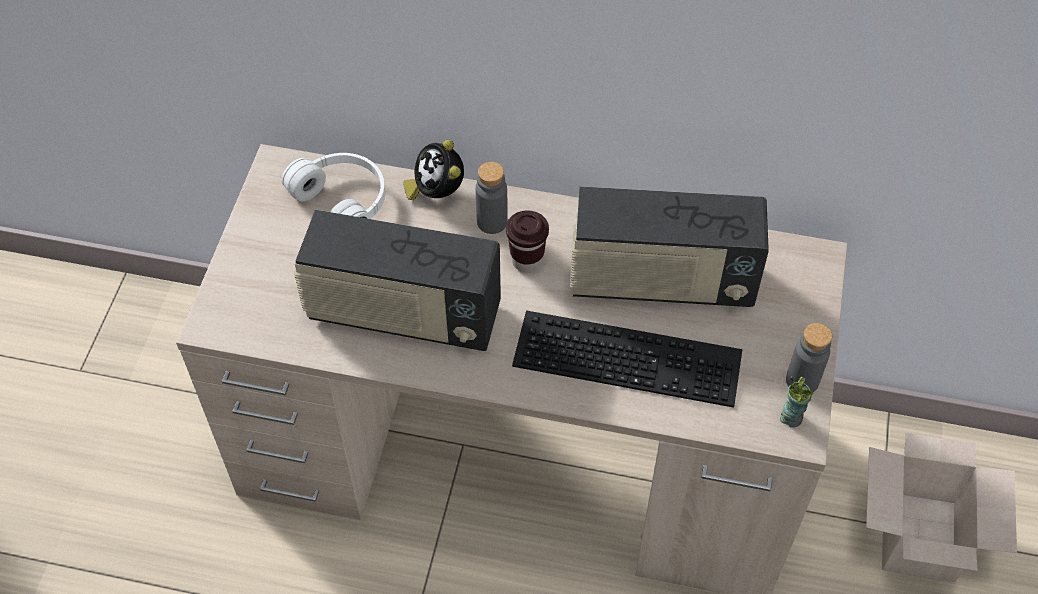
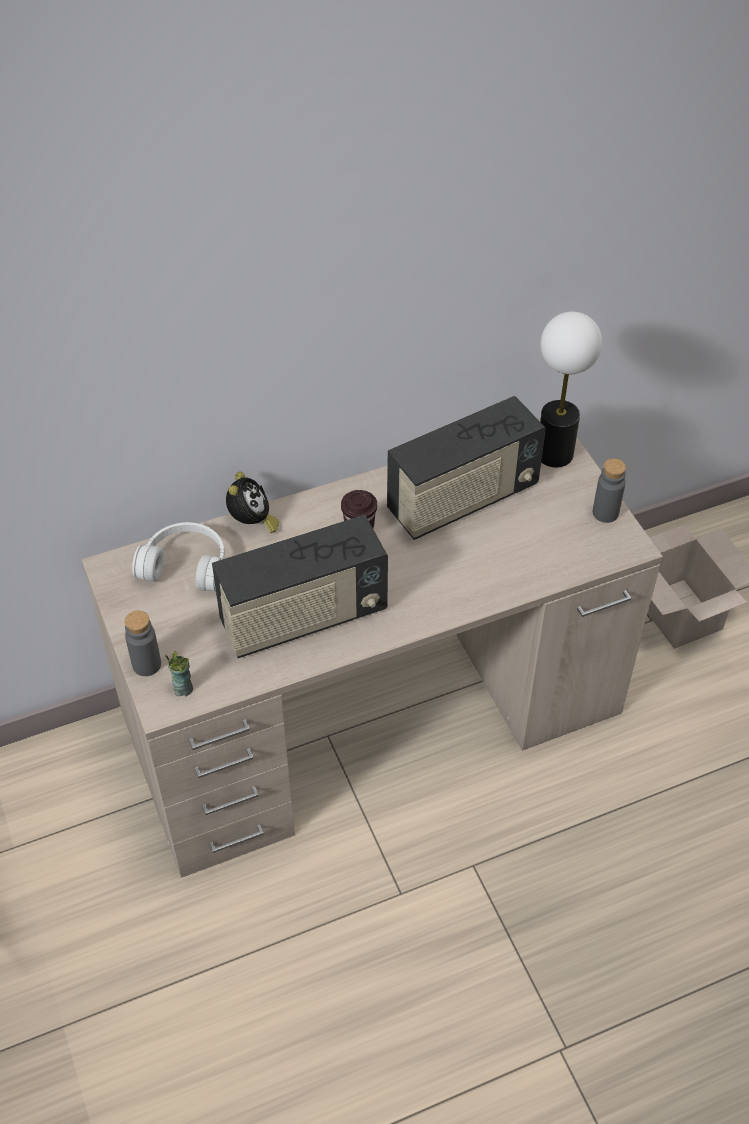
camera: 35 degrees left, 5 degrees down
(437, 192) = (252, 522): alarm clock -> alarm clock turned 120 degrees counterclockwise
(492, 222) = (311, 522): grey bottle -> grey bottle (146, 664)
(630, 355) = (484, 557): keyboard -> none
(791, 417) = (618, 539): cup -> cup (183, 688)
(802, 286) = (555, 454): none -> table lamp

